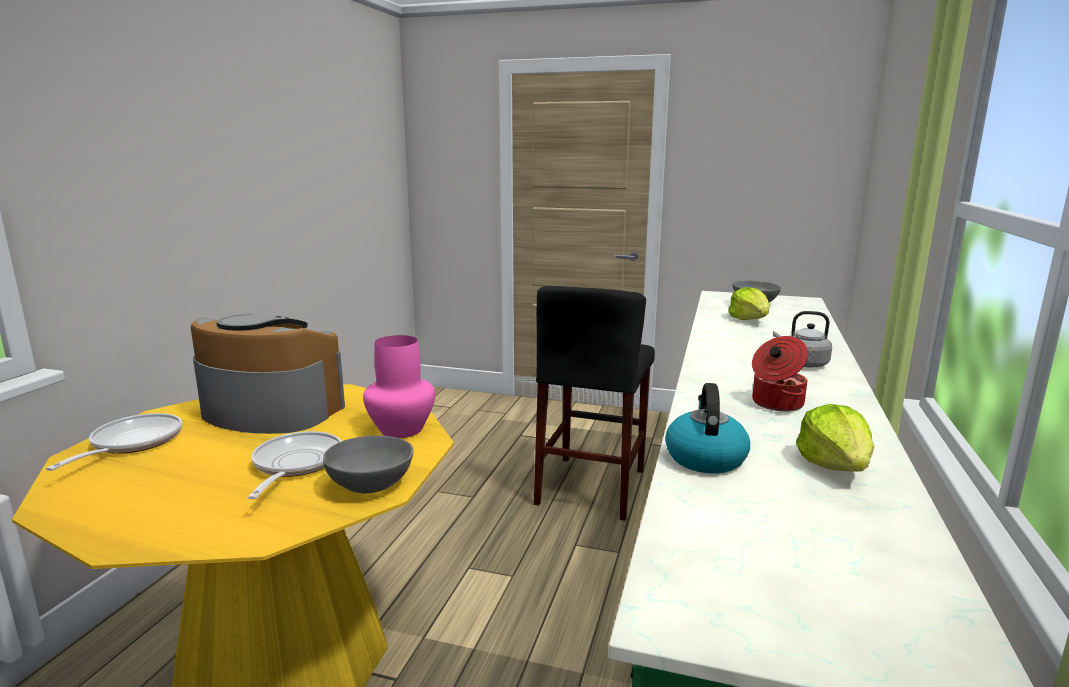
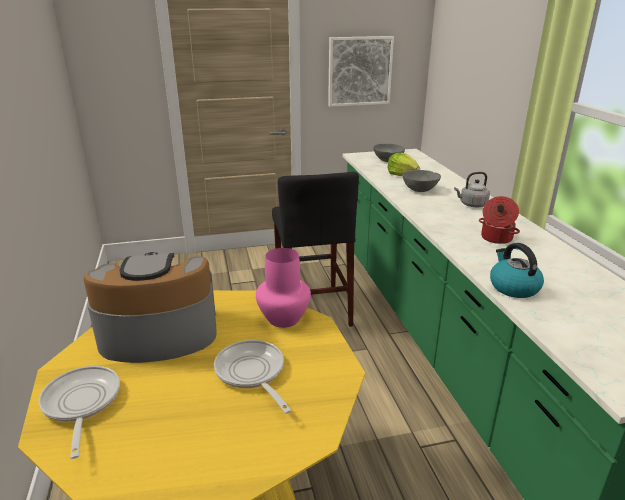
camera: 30 degrees left, 10 degrees up
(371, 485) = (327, 369): grey bowl -> grey bowl (420, 189)
(750, 183) = (359, 71): none -> picture
(835, 465) = (569, 273): lettuce -> none

